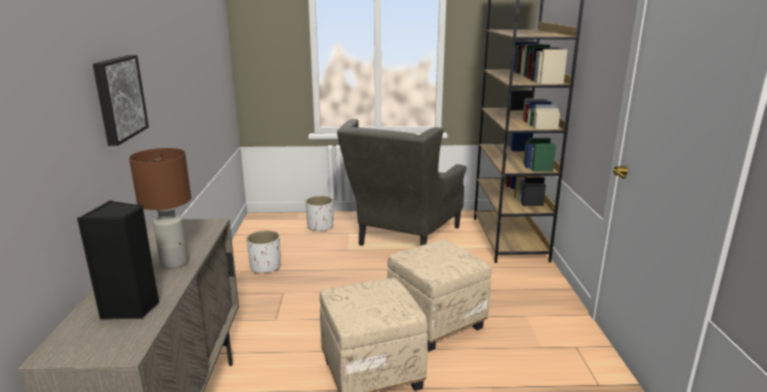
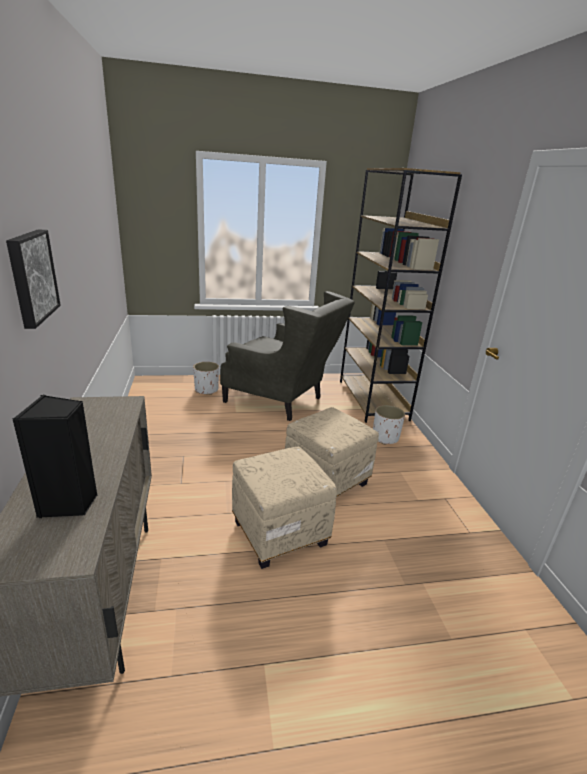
camera: 10 degrees left, 5 degrees up
(173, 262) = (100, 447): brown table lamp -> none
(265, 267) = (162, 430): white planter -> white planter (385, 438)
(402, 238) = (282, 401): grey armchair -> grey armchair turned 75 degrees counterclockwise

